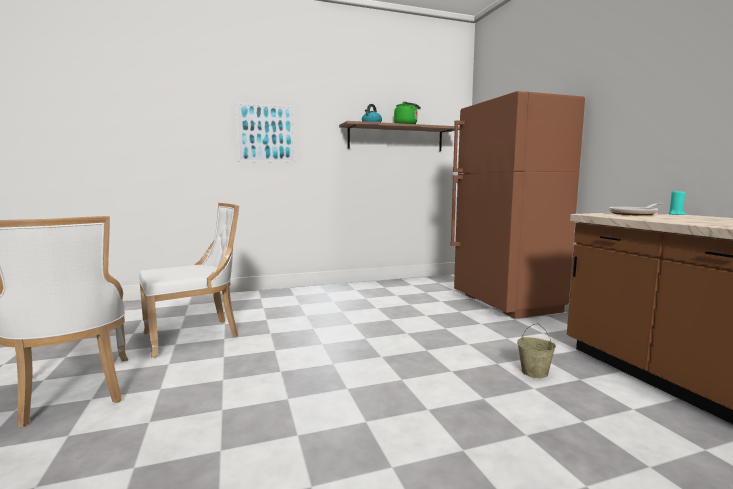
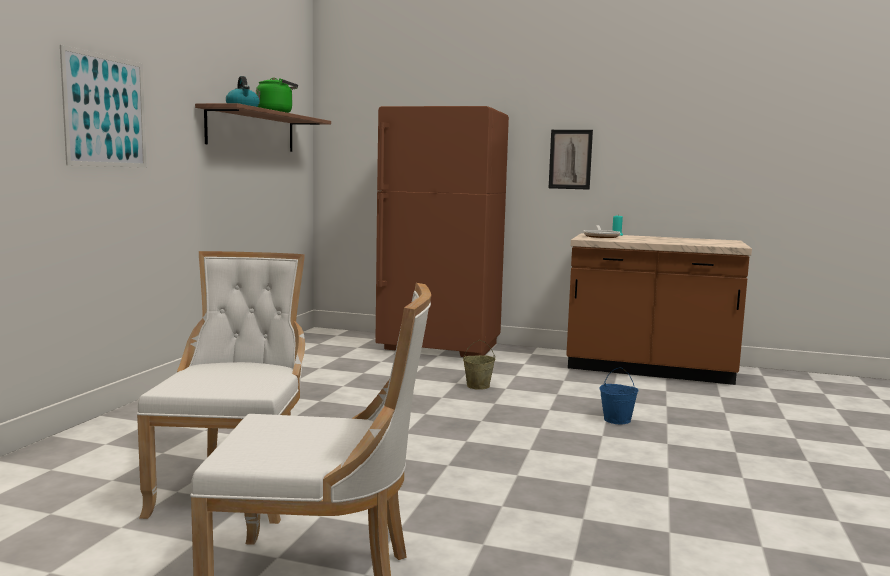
camera: 55 degrees left, 0 degrees up
(482, 406) = (617, 420): none -> blue bucket
(535, 372) = (588, 391): beige bucket -> beige bucket (478, 386)
(640, 131) = (570, 159): none -> picture

